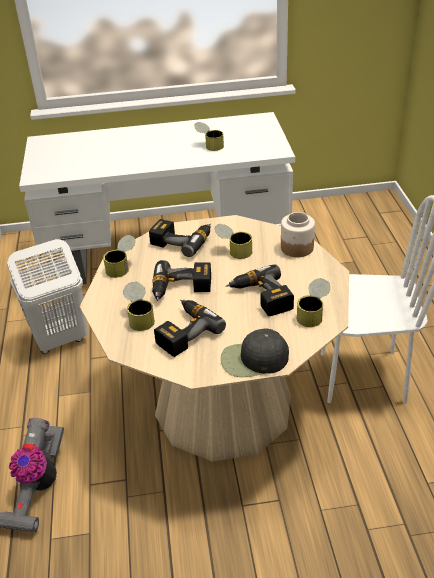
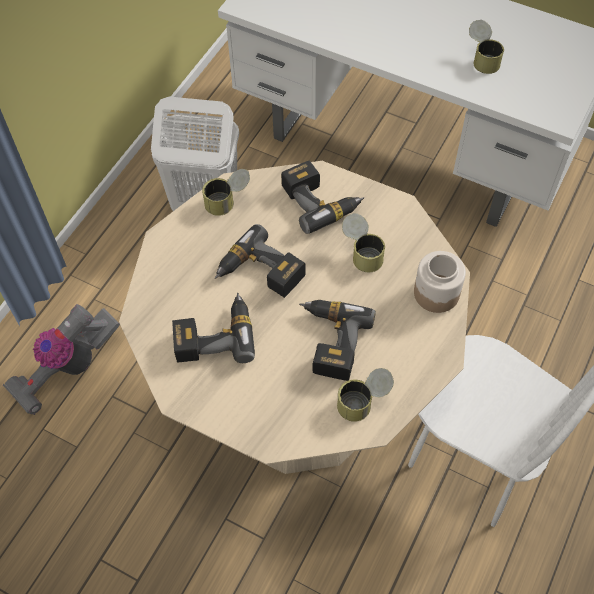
camera: 35 degrees right, 20 degrees up
(140, 317) = (189, 286): can -> none
(253, 359) = (248, 420): black cap -> none

